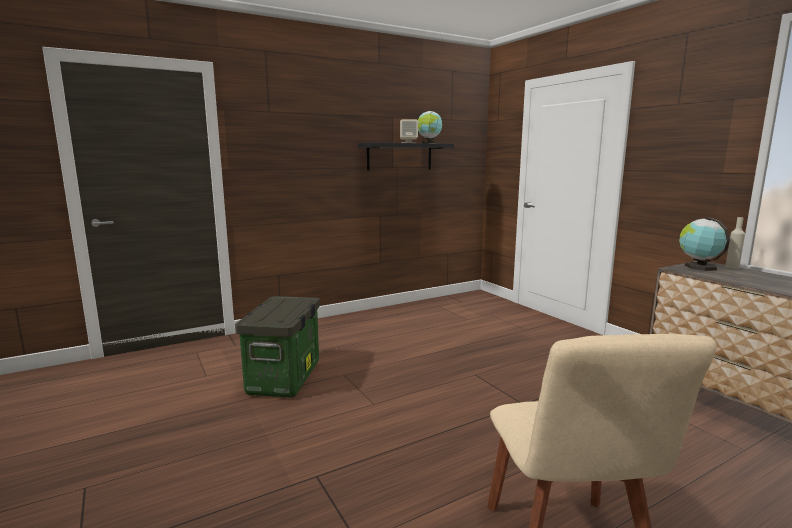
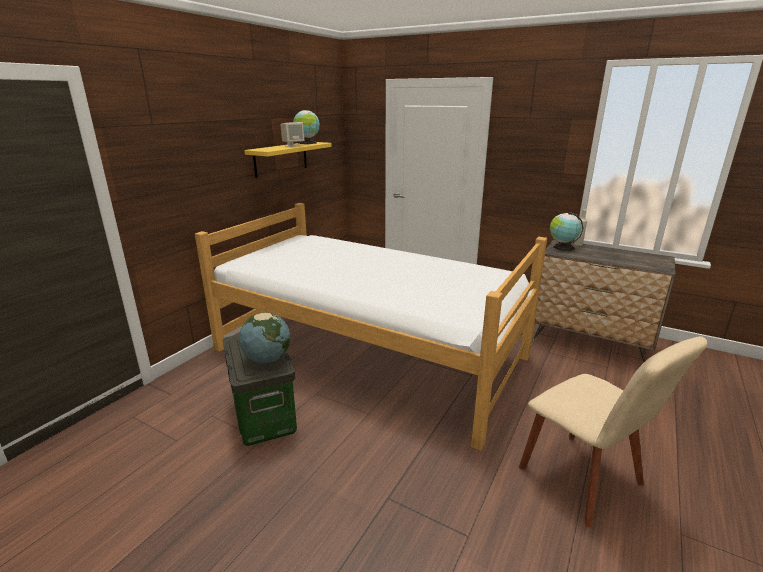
camera: 30 degrees left, 10 degrees up
(281, 314) = (267, 359): none -> globe
(399, 156) = (281, 159): black shelf -> yellow shelf
(428, 356) = (369, 352): none -> bed

